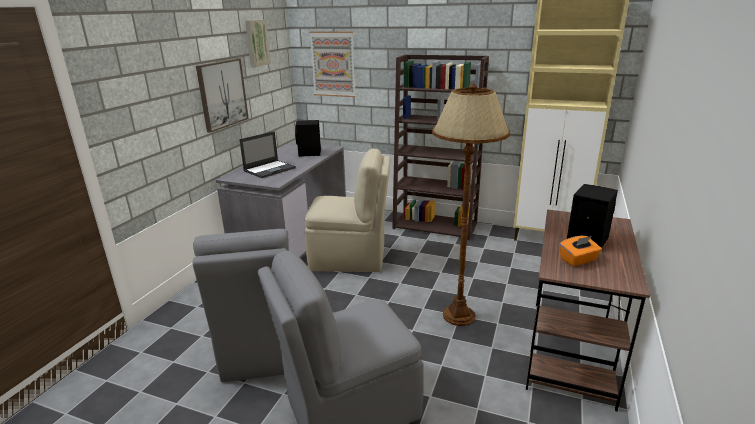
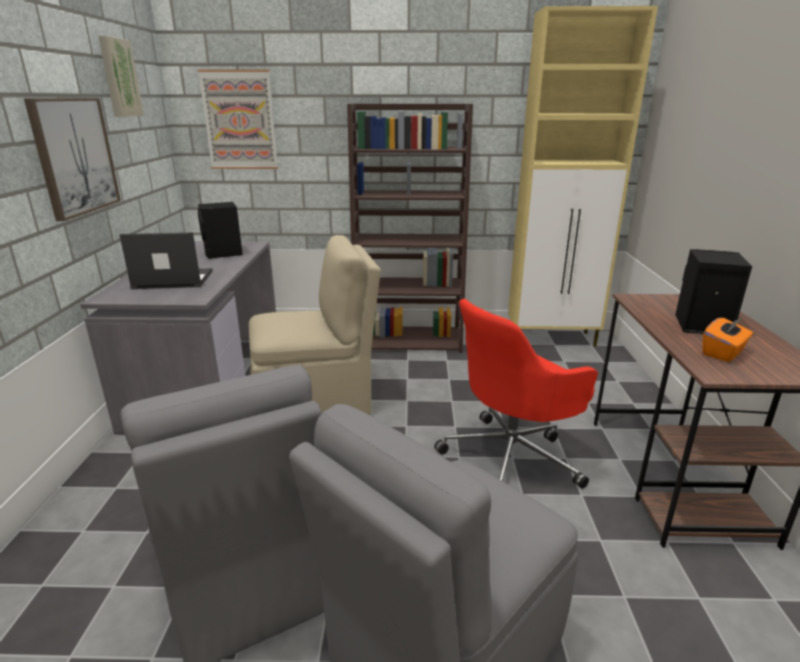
camera: 20 degrees left, 0 degrees up
(270, 169) = (172, 280): laptop -> laptop turned 120 degrees counterclockwise
(459, 315) = (512, 457): brown floor lamp -> red office chair

